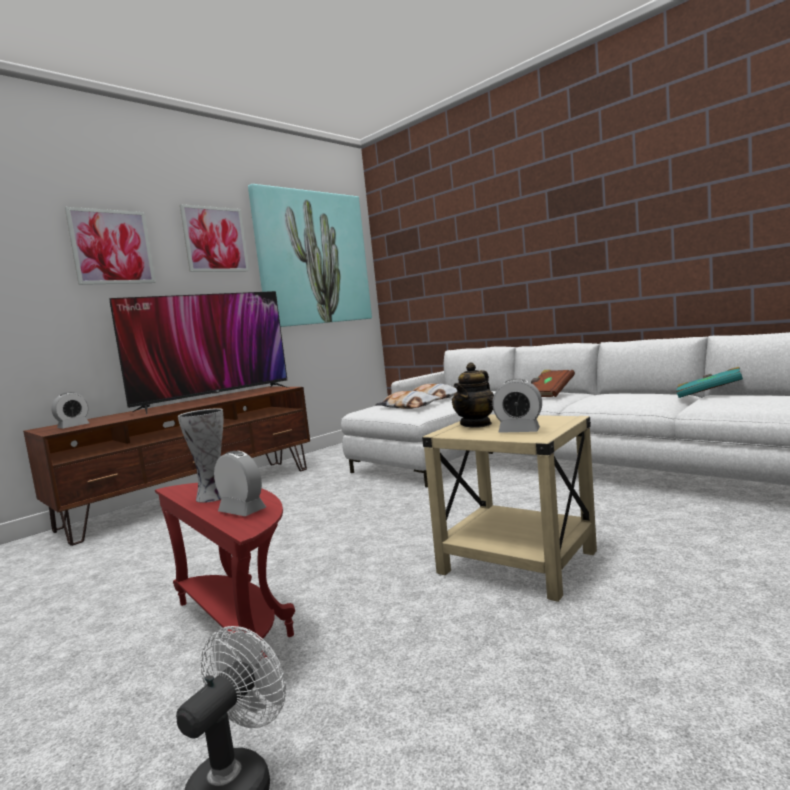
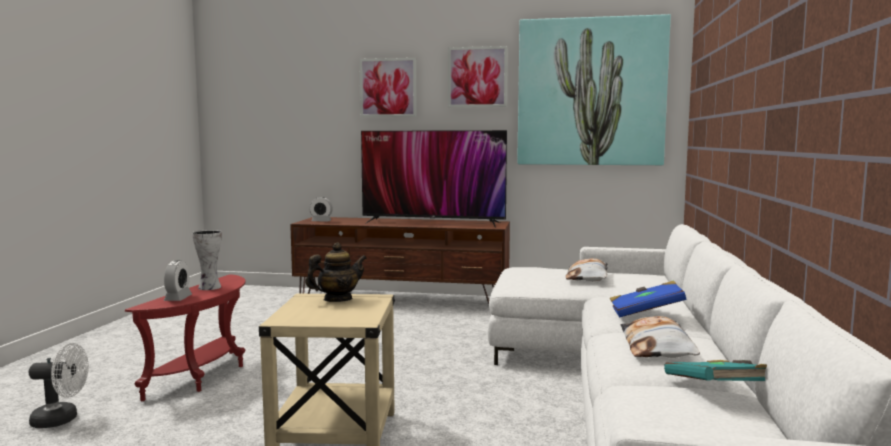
camera: 55 degrees right, 0 degrees up
(408, 406) = (537, 277): pillow -> pillow (657, 347)
(476, 424) = (337, 299): teapot -> teapot turned 150 degrees clockwise
(519, 431) = (306, 314): alarm clock -> none
(549, 394) = (645, 313): brown book -> blue book

